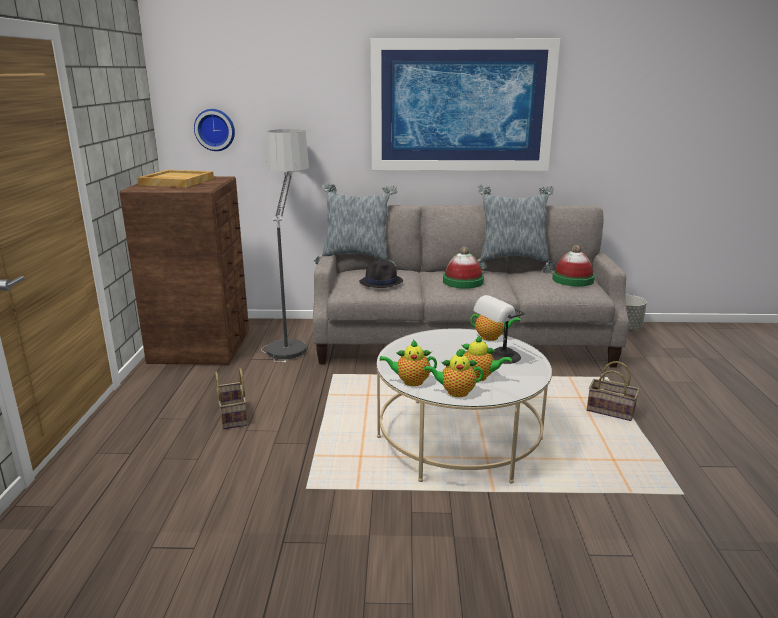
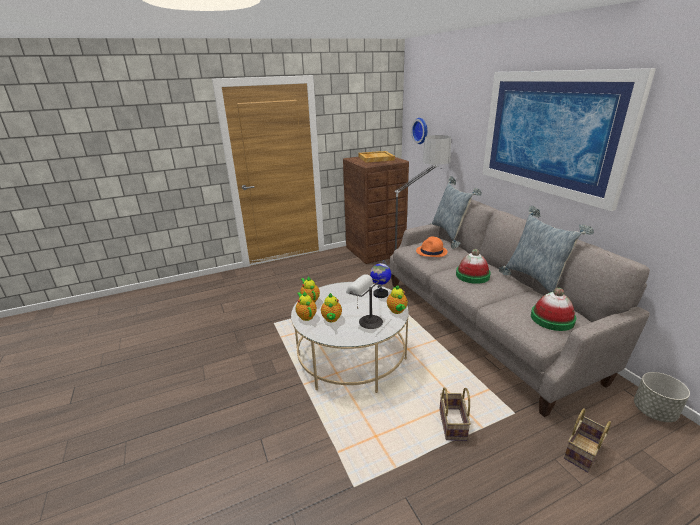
camera: 65 degrees right, 5 degrees up
(234, 417) = (319, 284): basket -> basket (583, 453)
(381, 282) = (431, 252): black hat -> orange hat
(441, 336) = (380, 294): none -> globe

